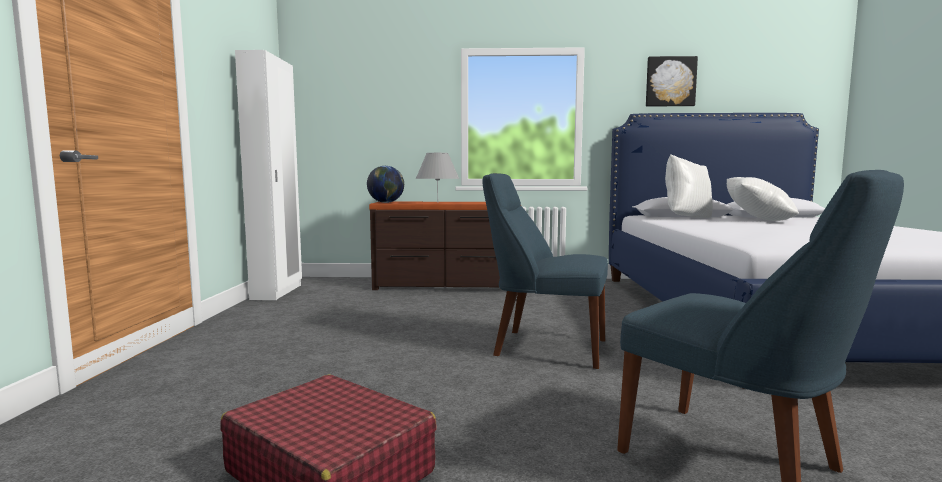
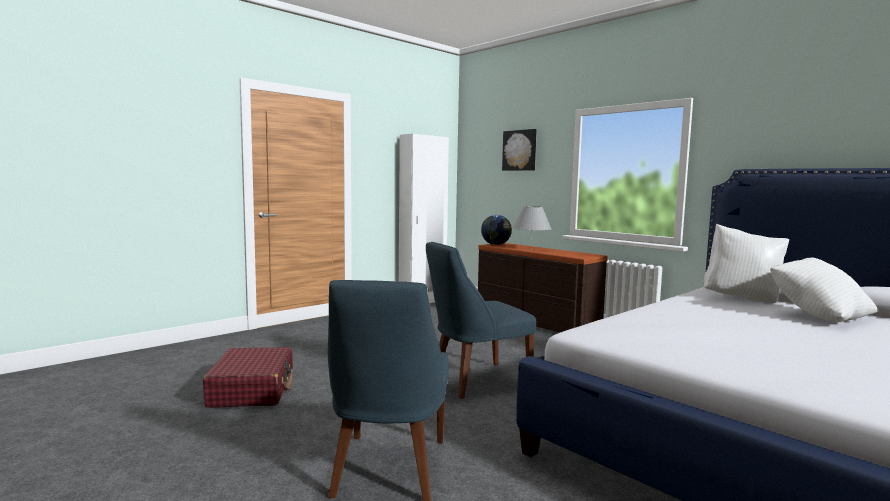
camera: 45 degrees right, 0 degrees up
(545, 347) = (475, 381): blue chair -> blue chair turned 90 degrees counterclockwise
(670, 82) = (798, 129): picture -> picture (520, 150)

